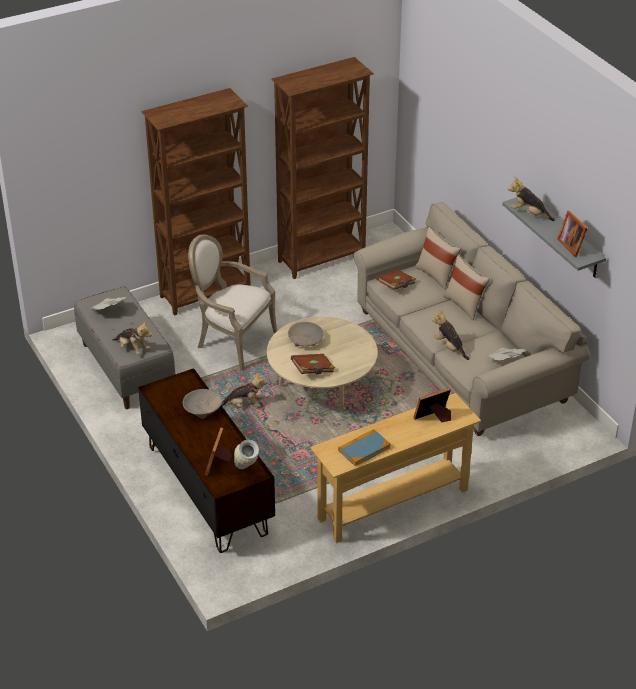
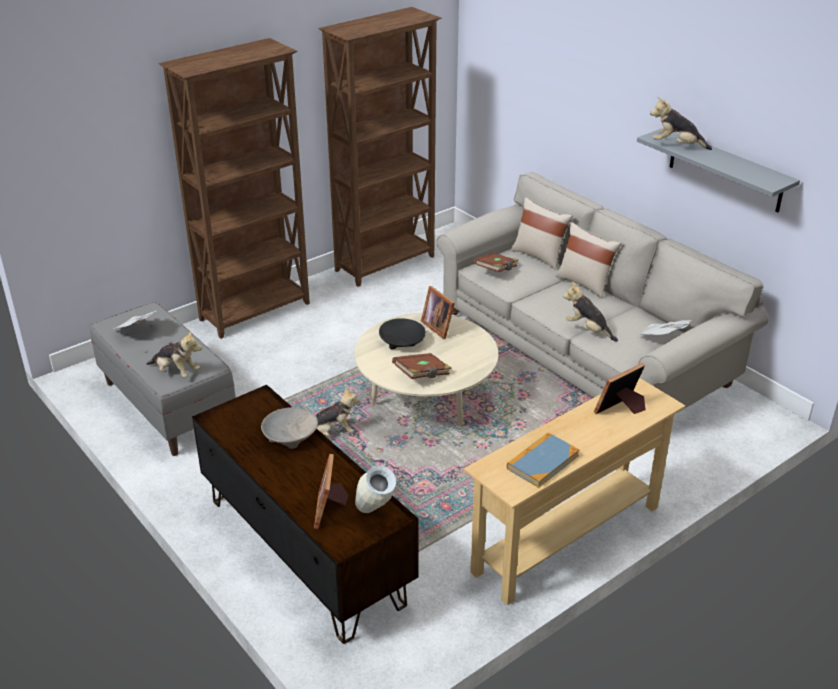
camera: 10 degrees left, 5 degrees down
(232, 341) = (299, 360): armchair -> none
(306, 340) = (402, 341): beige bowl -> black bowl
(572, 245) = (749, 171): picture frame -> picture frame (438, 326)

